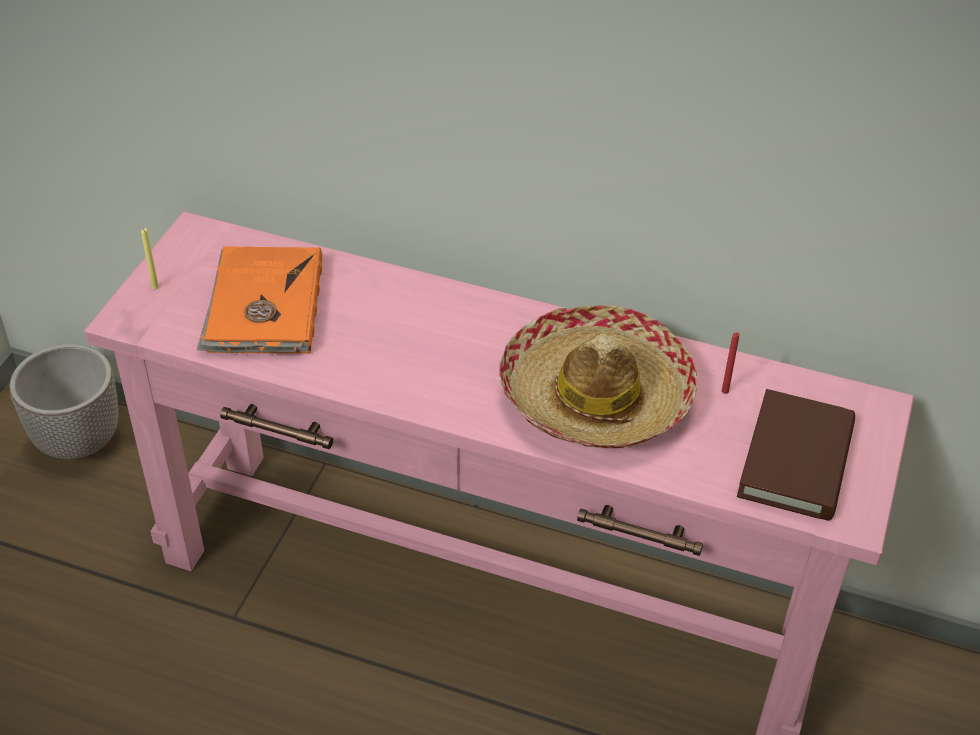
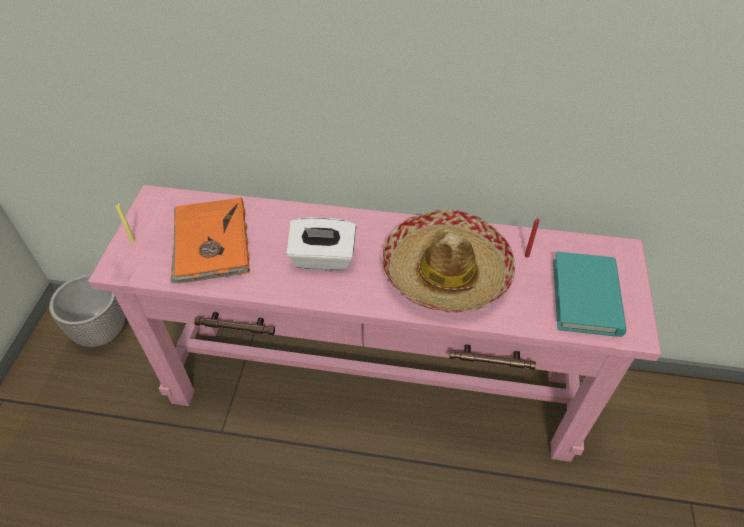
camera: 10 degrees left, 5 degrees up
(420, 350) = (323, 259): none -> white tissue box
(796, 460) = (586, 297): brown book -> turquoise book

